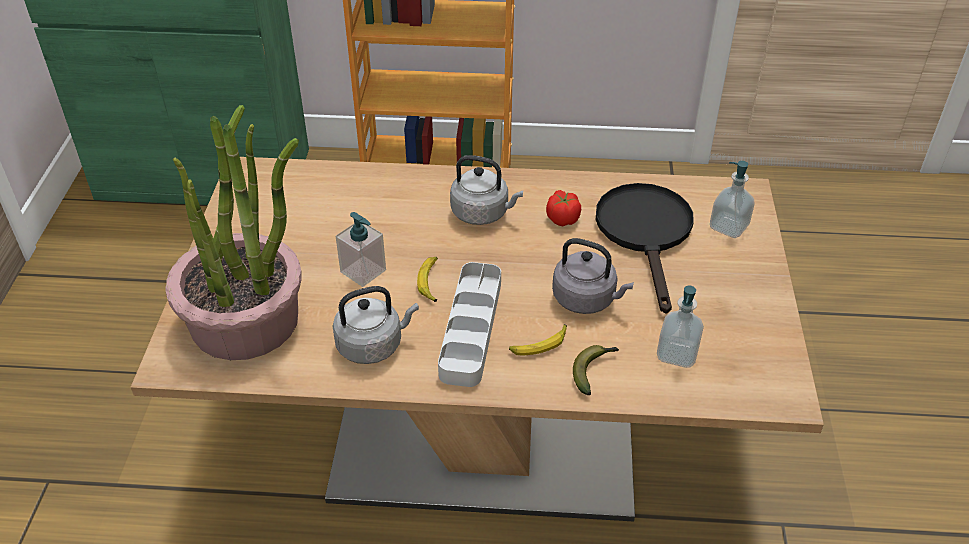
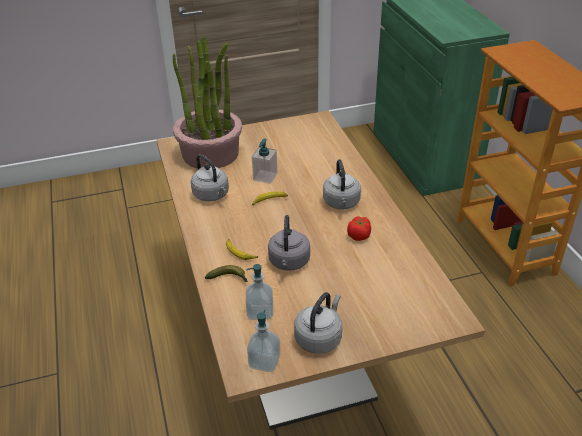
camera: 70 degrees right, 5 degrees down
(471, 328) = (241, 224): grey tray -> none
(646, 234) = (369, 276): black frying pan -> none
(728, 227) = (406, 316): soap dispenser -> soap dispenser (264, 361)
(743, 310) = (319, 338): none -> grey kettle

